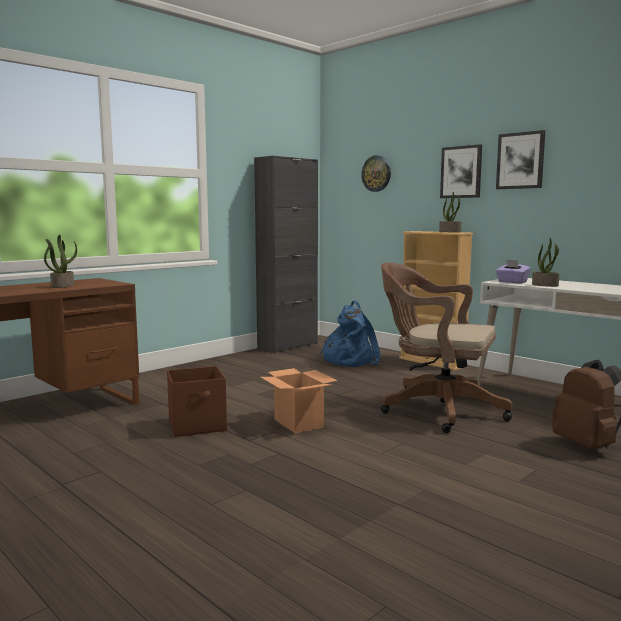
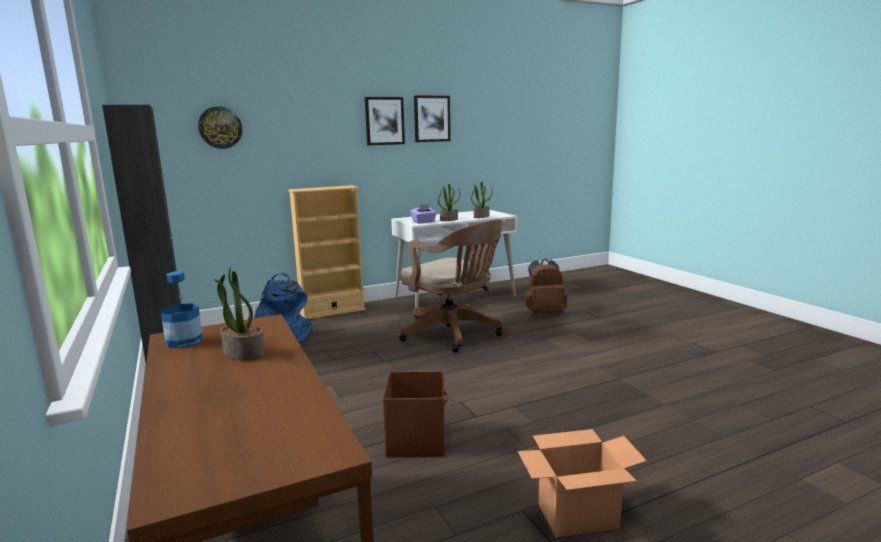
camera: 70 degrees left, 5 degrees up
(84, 280) = (184, 341): none -> bottle
(298, 423) = (446, 388): cardboard box -> cardboard box (577, 517)
(437, 409) = (454, 334): brown office chair -> brown office chair turned 90 degrees counterclockwise
(450, 232) = (337, 186): potted plant -> potted plant (481, 216)
(461, 172) = (329, 129): picture -> picture (431, 118)

